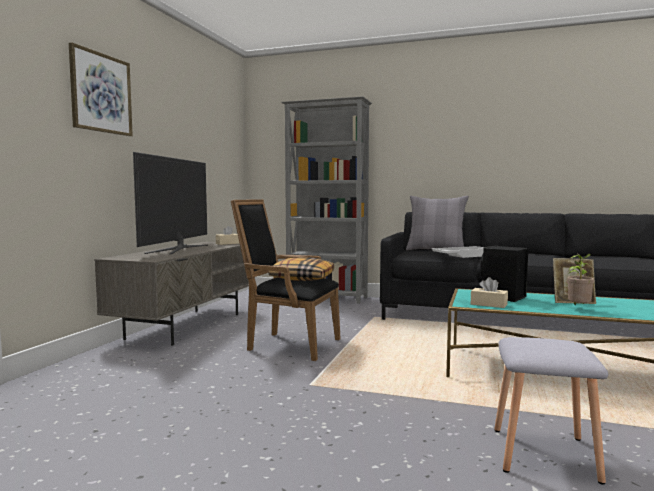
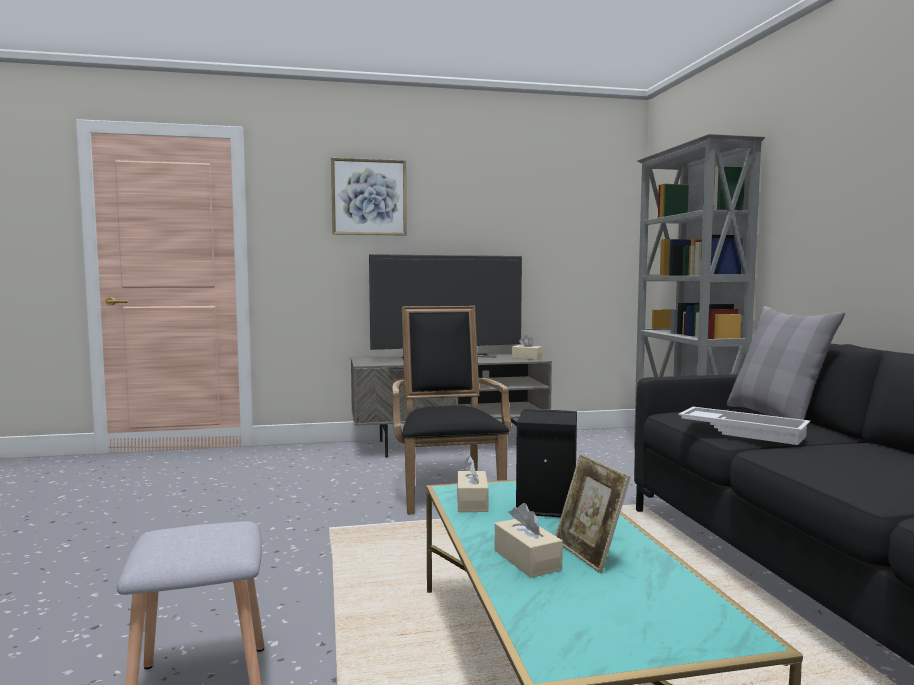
camera: 60 degrees right, 0 degrees up
(302, 278) = (456, 411): pillow -> none
(578, 309) = (527, 560): potted plant -> beige tissue box

